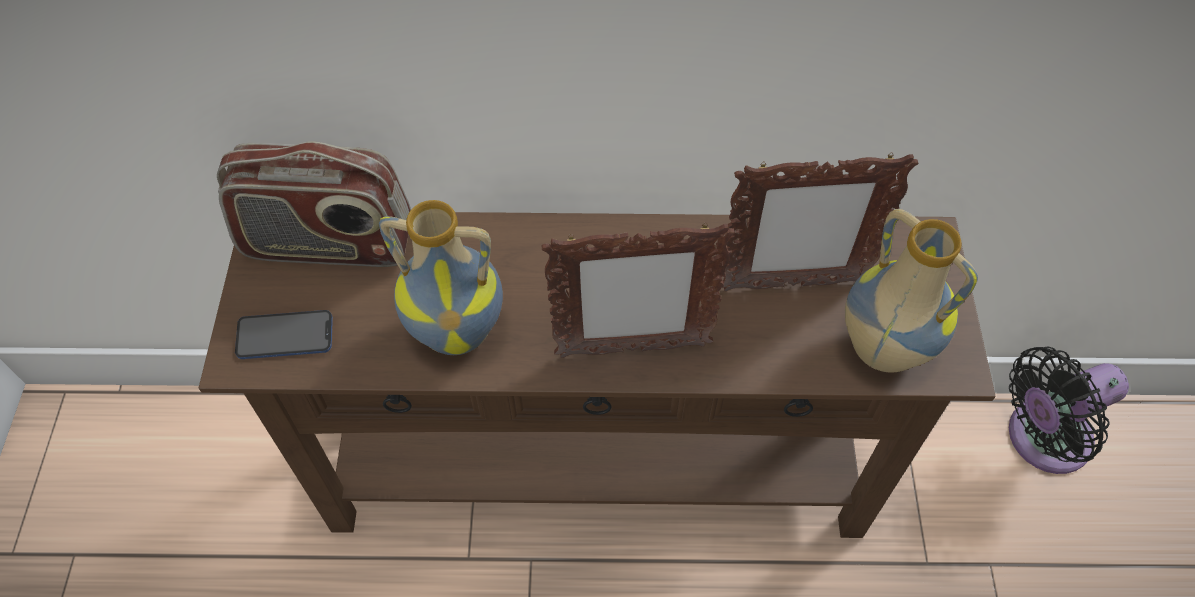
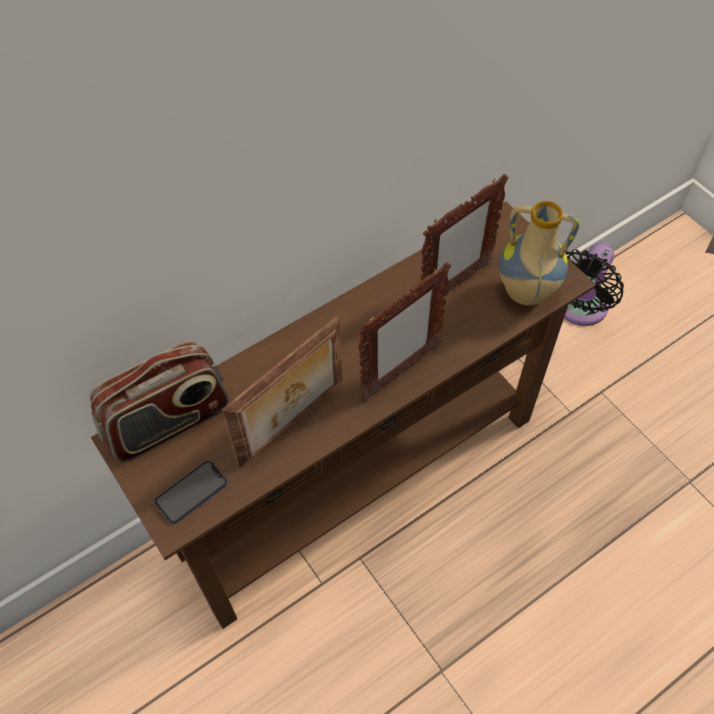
camera: 35 degrees left, 0 degrees up
(458, 329) = (293, 422): vase -> picture frame

